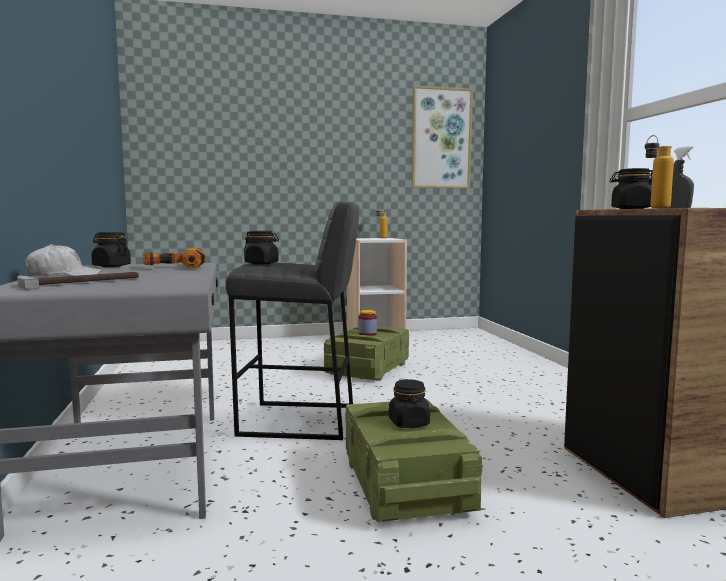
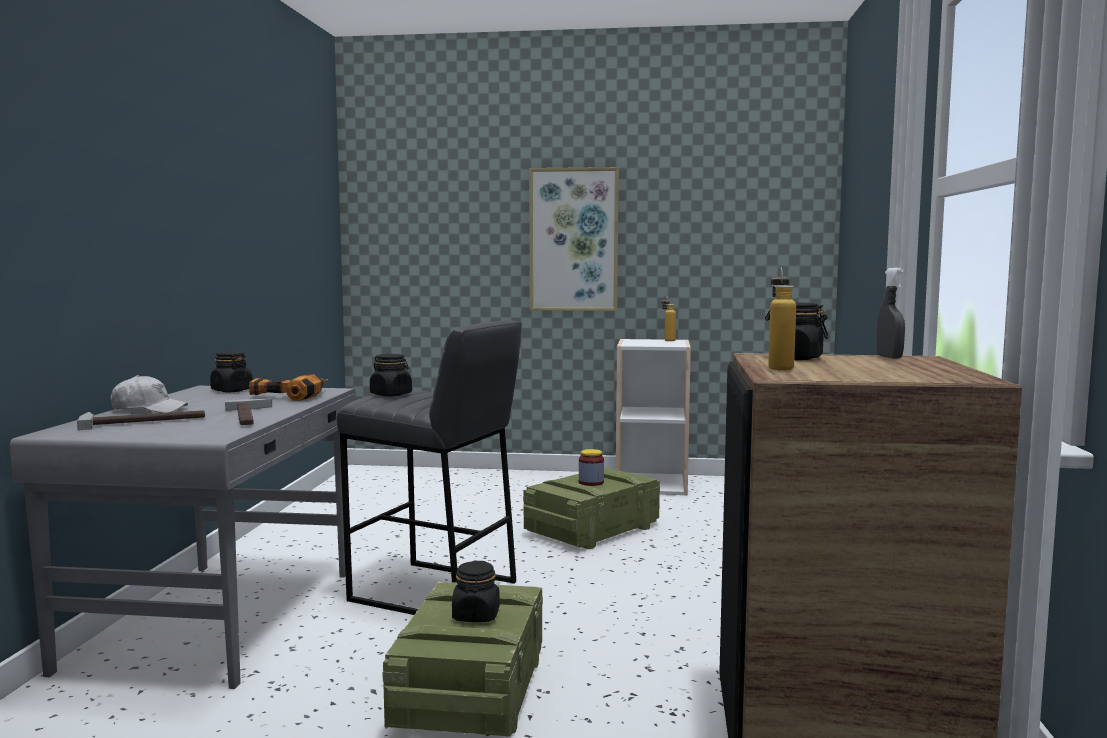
camera: 20 degrees right, 0 degrees up
(177, 276) = (250, 416): none -> hammer
(441, 138) = (769, 193): picture -> picture (573, 240)

